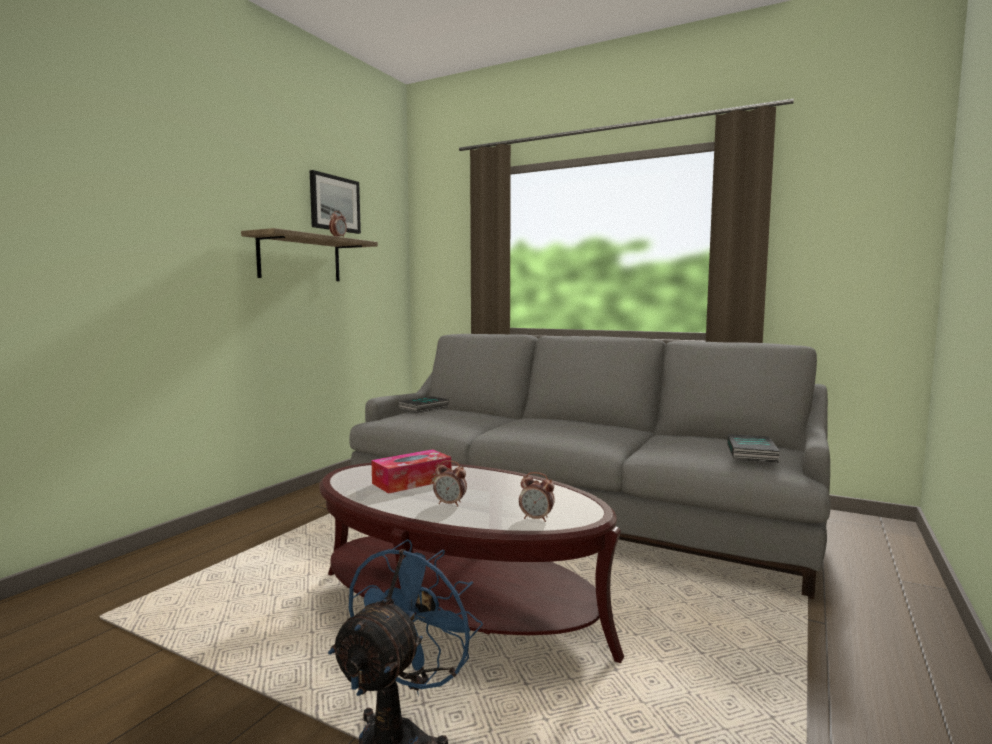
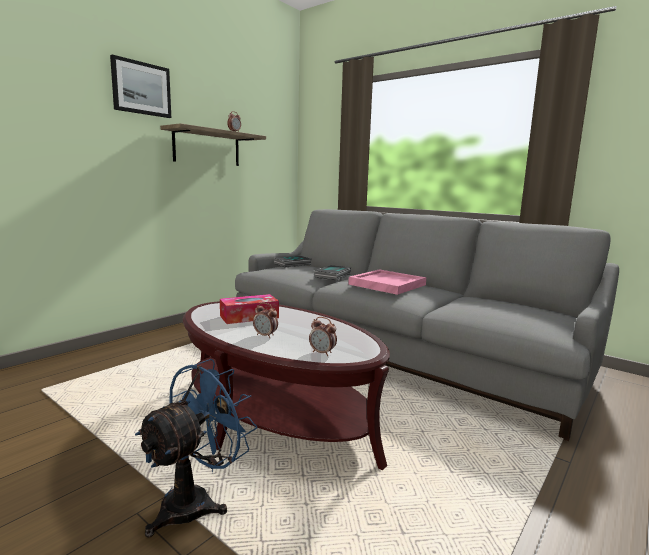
camera: 10 degrees right, 5 degrees up
(334, 203) = (236, 106): picture -> picture (141, 88)
(563, 426) = (387, 284): none -> pink tray
(753, 453) = (533, 317): book -> book (333, 276)

